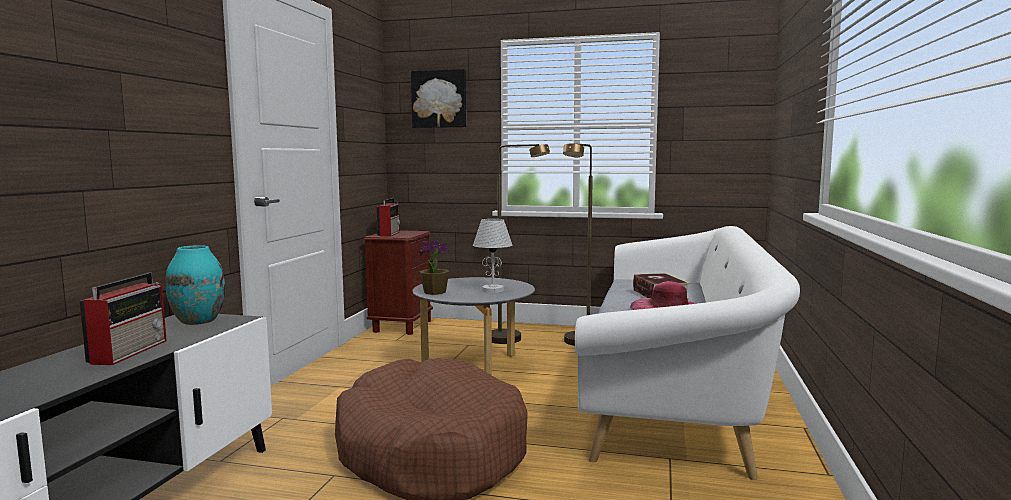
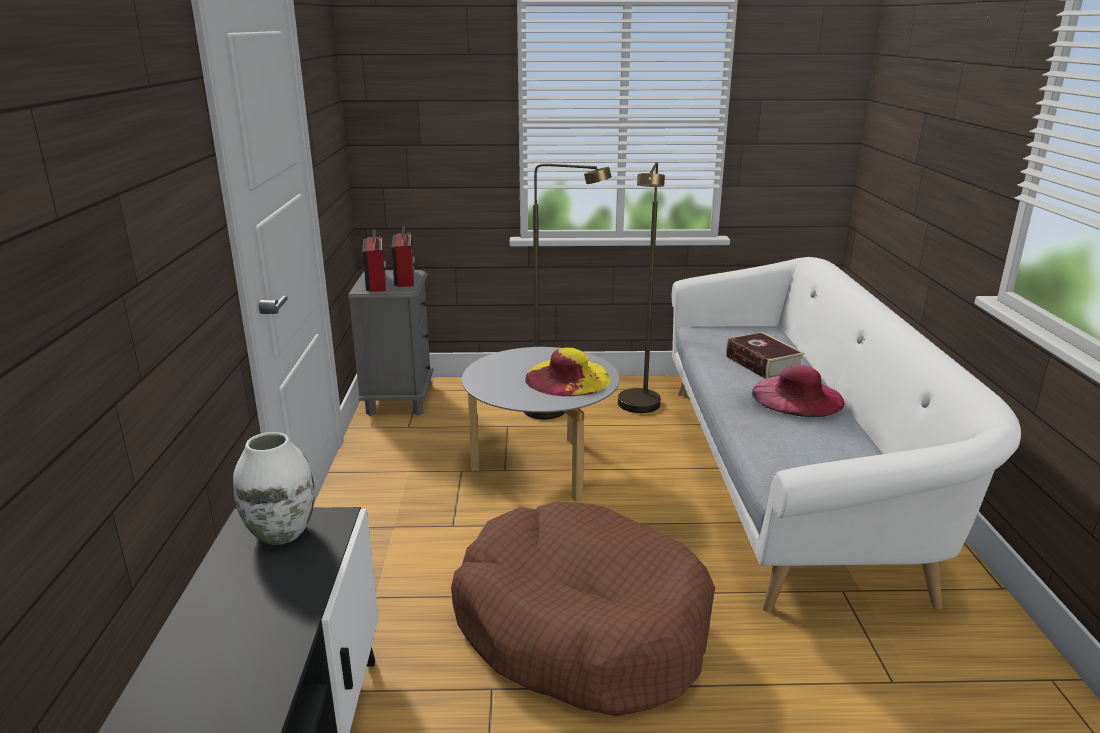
camera: 15 degrees left, 15 degrees up
(130, 351) = (258, 629): radio -> radio (405, 278)
(197, 321) = (280, 533): turquoise vase -> white vase
(402, 326) = (399, 399): brown nightstand -> grey nightstand
(434, 292) = (498, 391): potted plant -> none
(439, 99) = (426, 82): picture -> none
(492, 290) = (567, 378): white table lamp -> yellow hat

